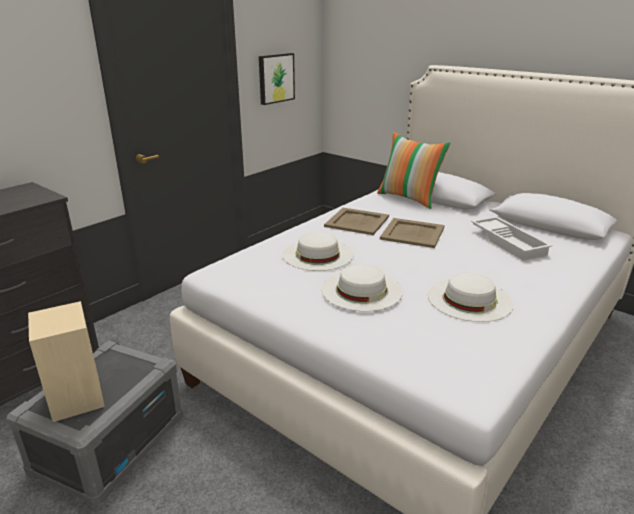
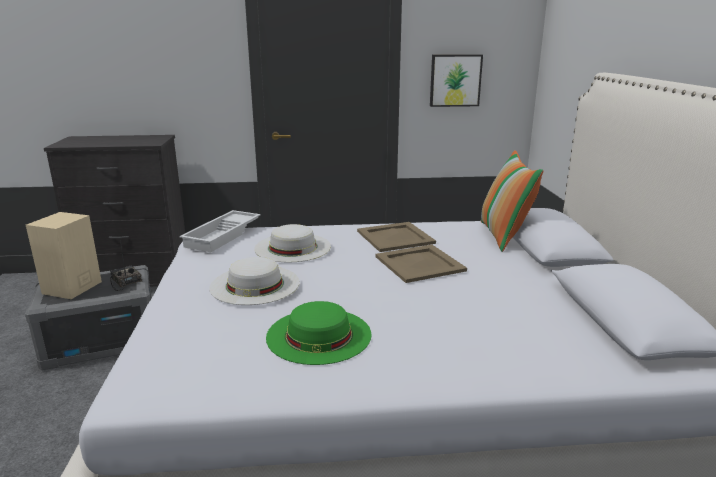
camera: 45 degrees right, 5 degrees down
(125, 363) = (124, 282): none -> radio
(469, 299) = (319, 335): white hat -> green hat
(509, 242) = (507, 312): white tray -> white tray (223, 236)

